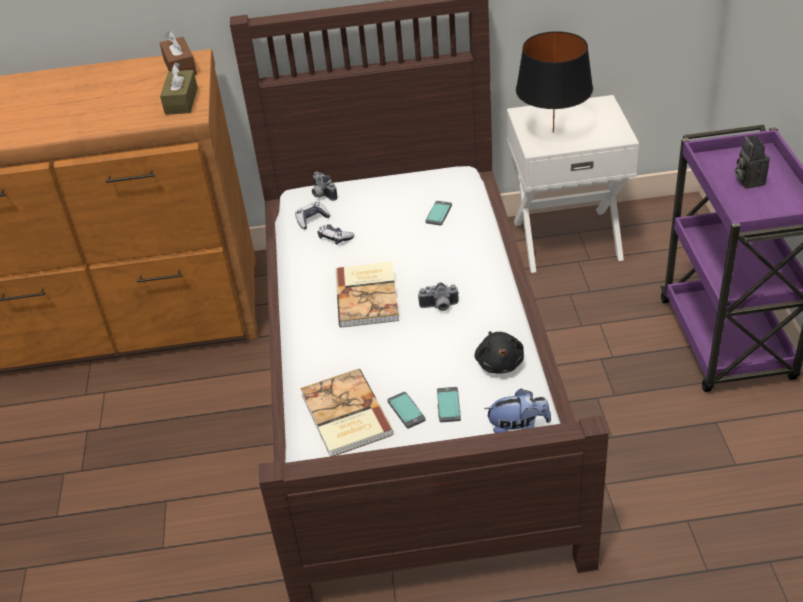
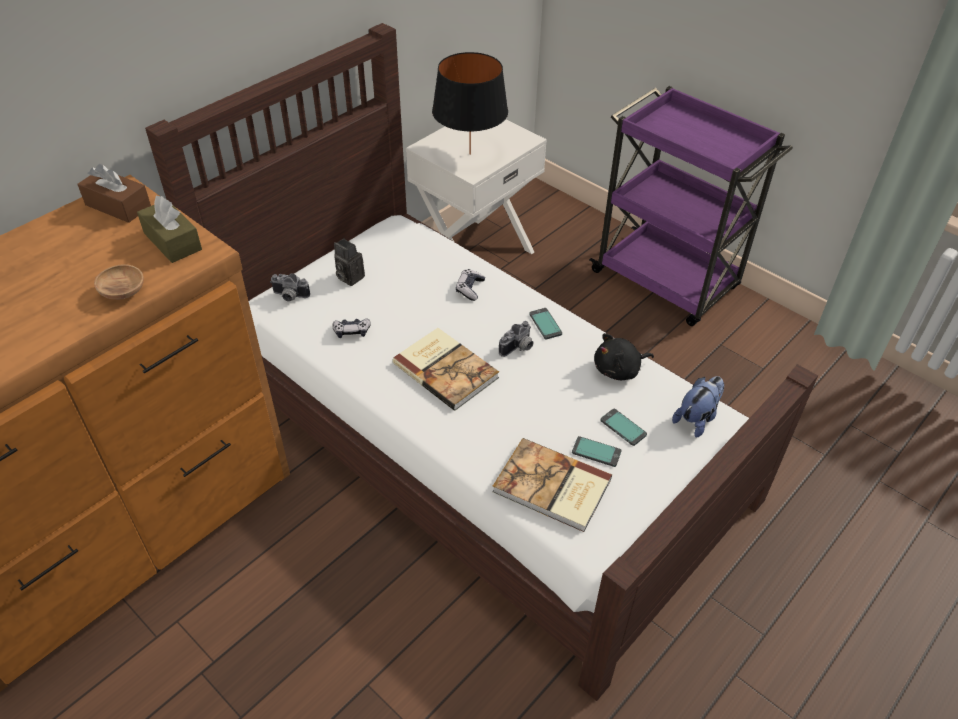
camera: 45 degrees left, 5 degrees up
(120, 121) = (123, 292): none -> brown bowl
(312, 219) = (307, 324): game controller -> game controller (470, 289)
(438, 213) = (422, 267): phone -> phone (545, 324)
(499, 362) = (619, 370): black plush toy -> black plush toy turned 120 degrees clockwise
(748, 180) = (691, 134): camera -> camera (348, 277)

